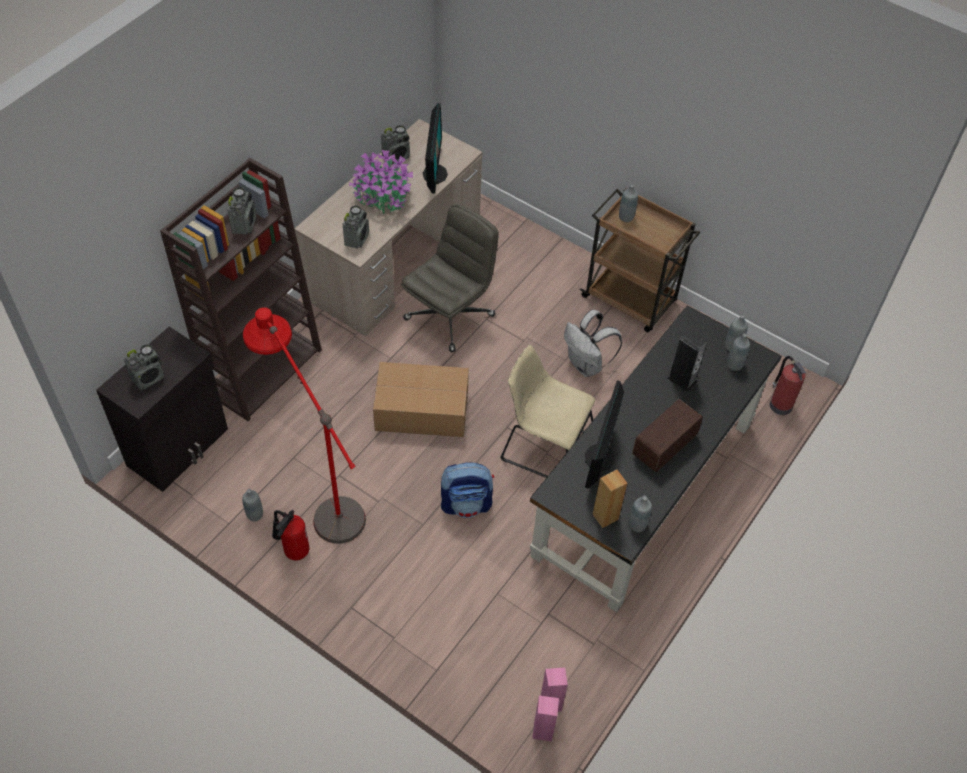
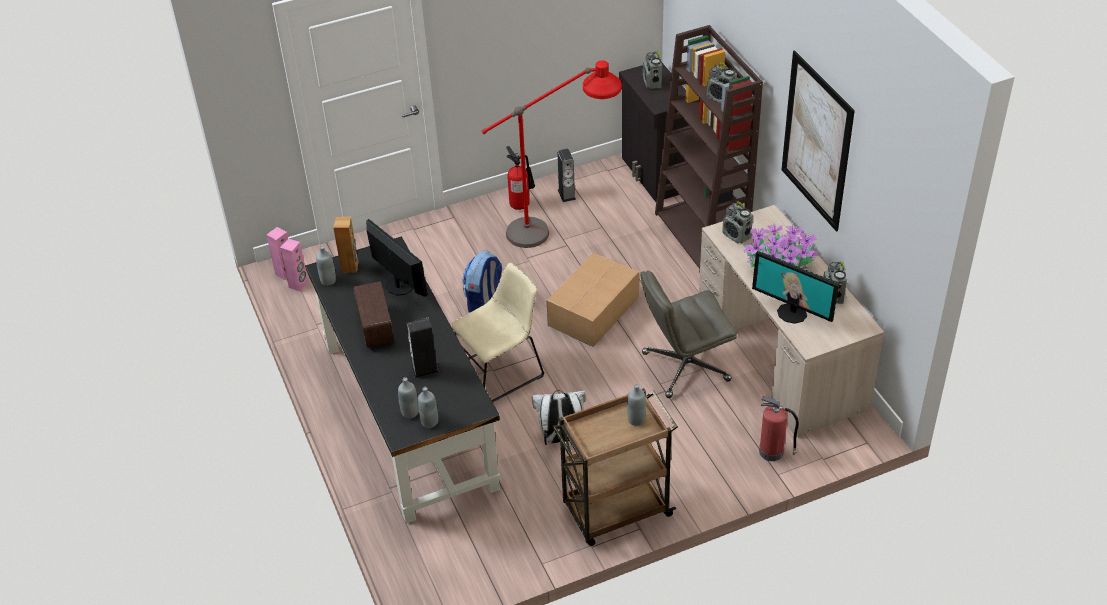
camera: 125 degrees right, 10 degrees down
(255, 515) = (566, 194): grey bottle -> speaker
(316, 107) = (816, 141): none -> picture
(450, 316) = (684, 367): grey office chair -> grey office chair turned 90 degrees clockwise
(780, 404) = (408, 563): fire extinguisher -> fire extinguisher (772, 452)

